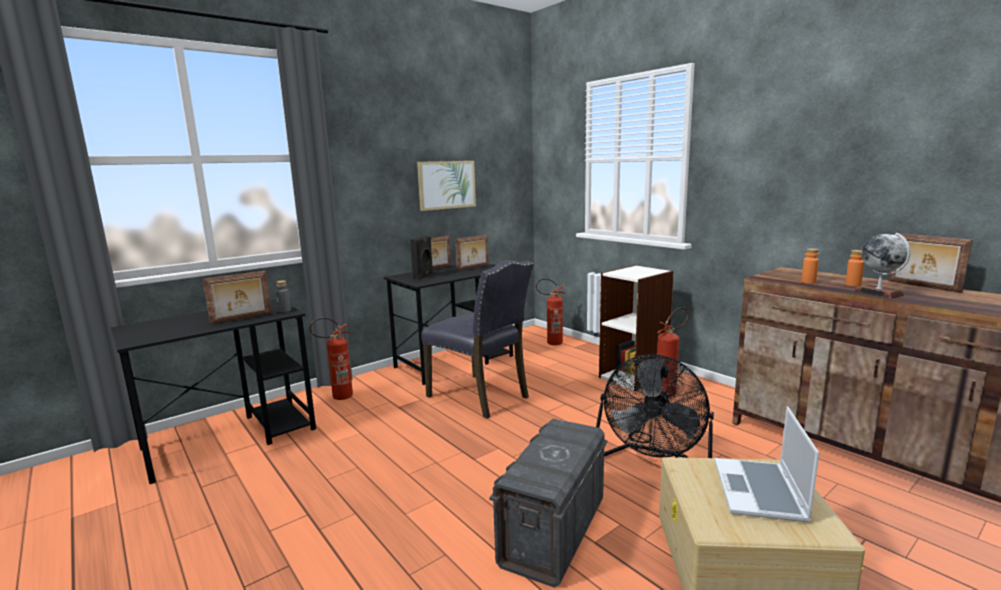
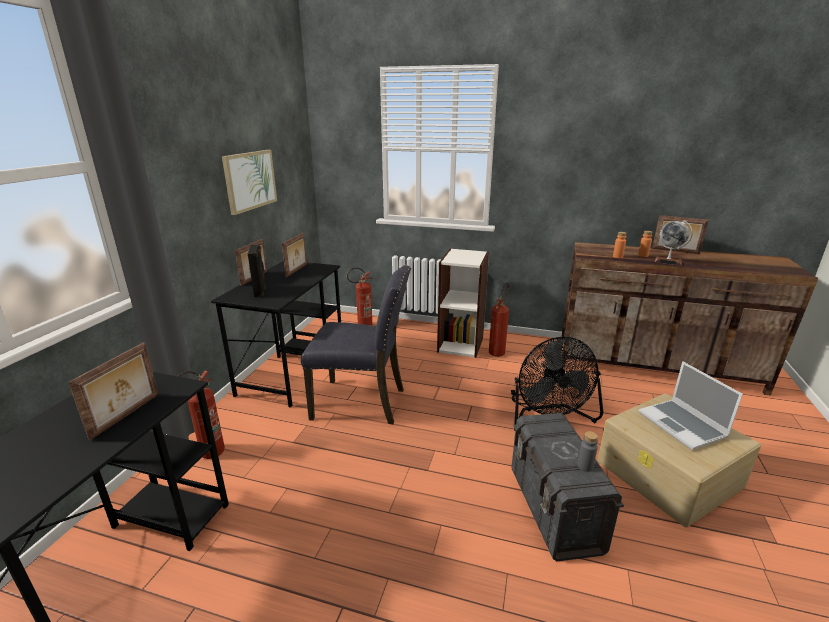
camera: 35 degrees left, 10 degrees up
(284, 310) = (170, 385): grey bottle -> grey bottle (585, 466)

